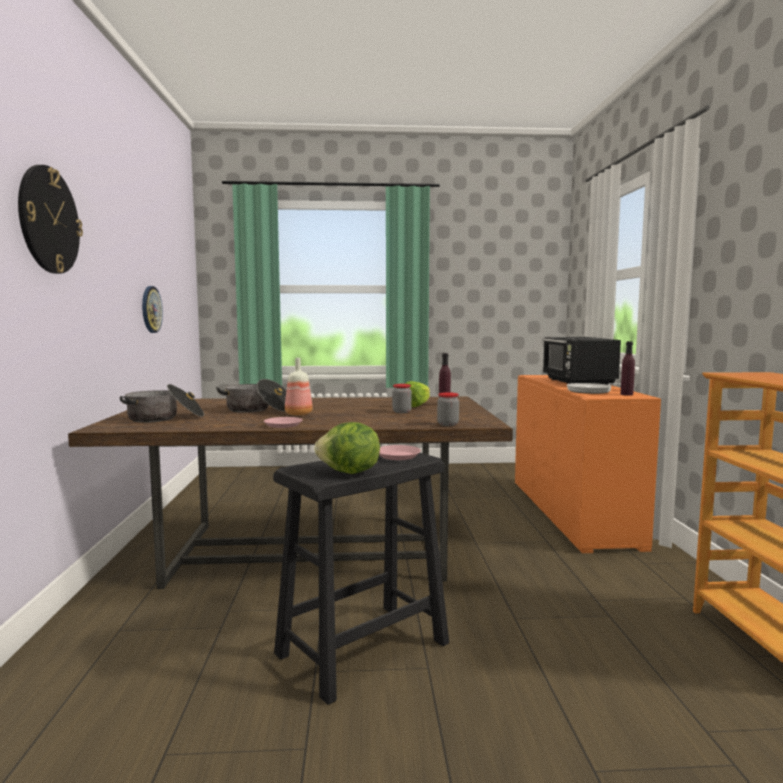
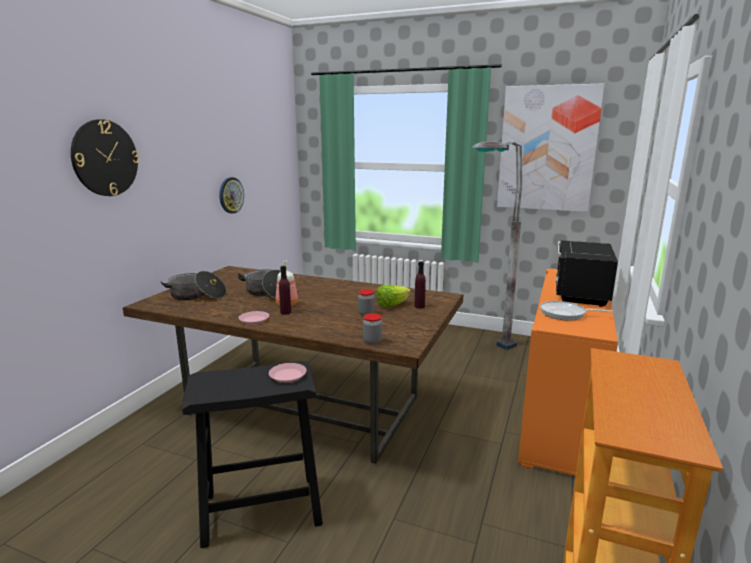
camera: 25 degrees right, 10 degrees up
(349, 473) = (225, 391): lettuce -> none
(455, 480) = (484, 353): none -> grey floor lamp
(484, 268) = (547, 149): none -> picture
(626, 394) = (591, 327): purple bottle -> purple bottle (285, 312)

